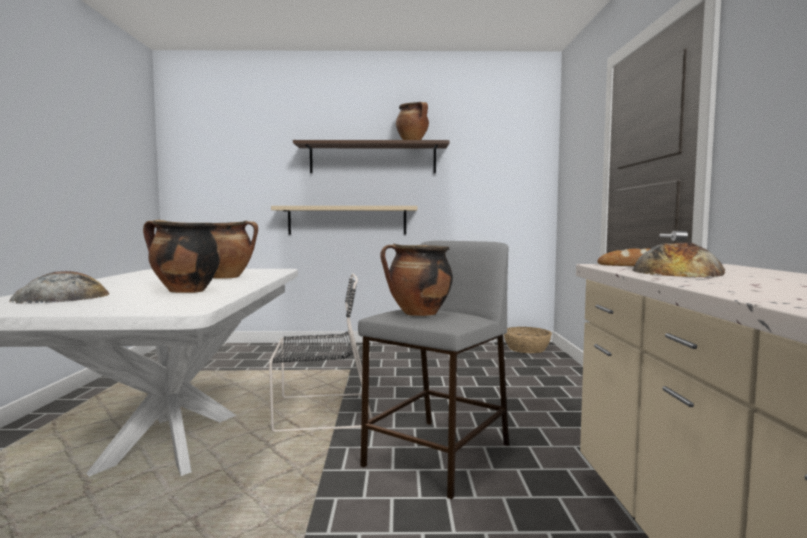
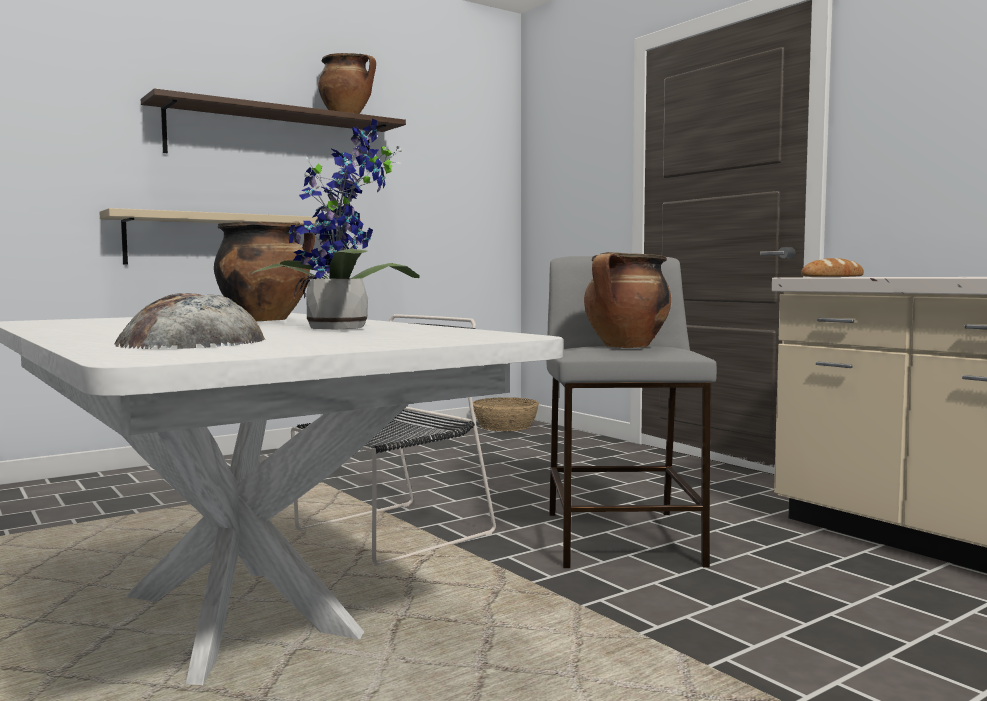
camera: 35 degrees left, 0 degrees up
(184, 291) = (342, 329): cooking pot -> potted plant
(677, 271) = (900, 276): bread -> none

